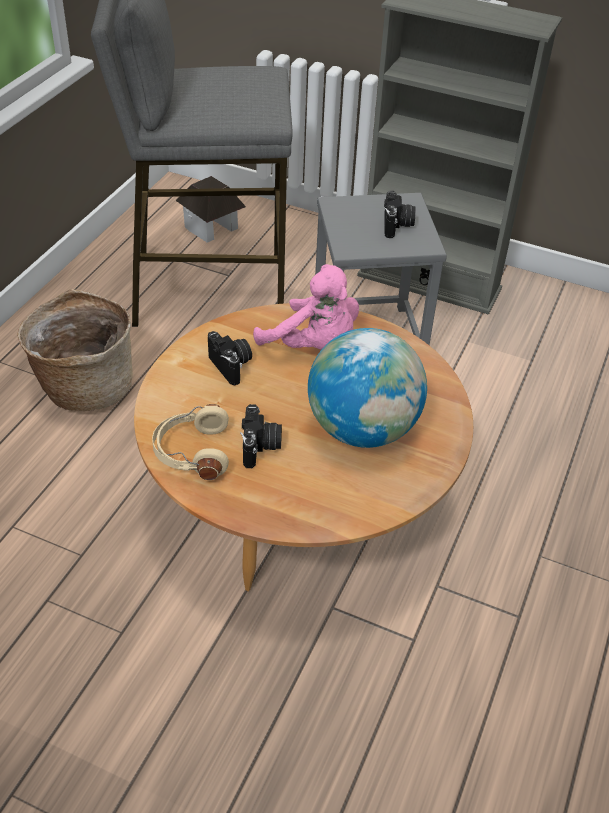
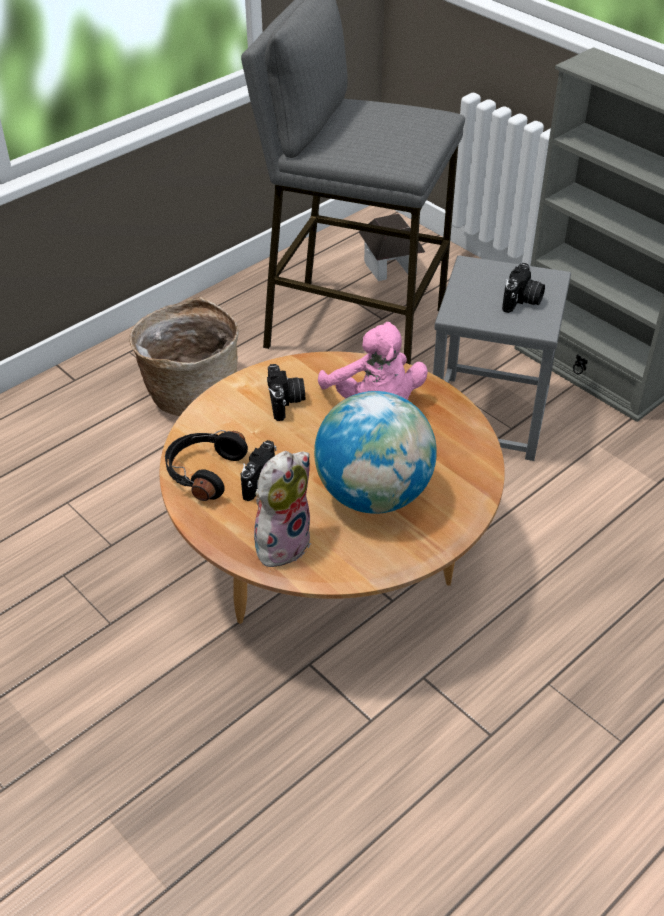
camera: 25 degrees right, 0 degrees up
(191, 452) = (203, 472): beige headphones -> black headphones
(306, 497) = (282, 542): none -> plush toy

